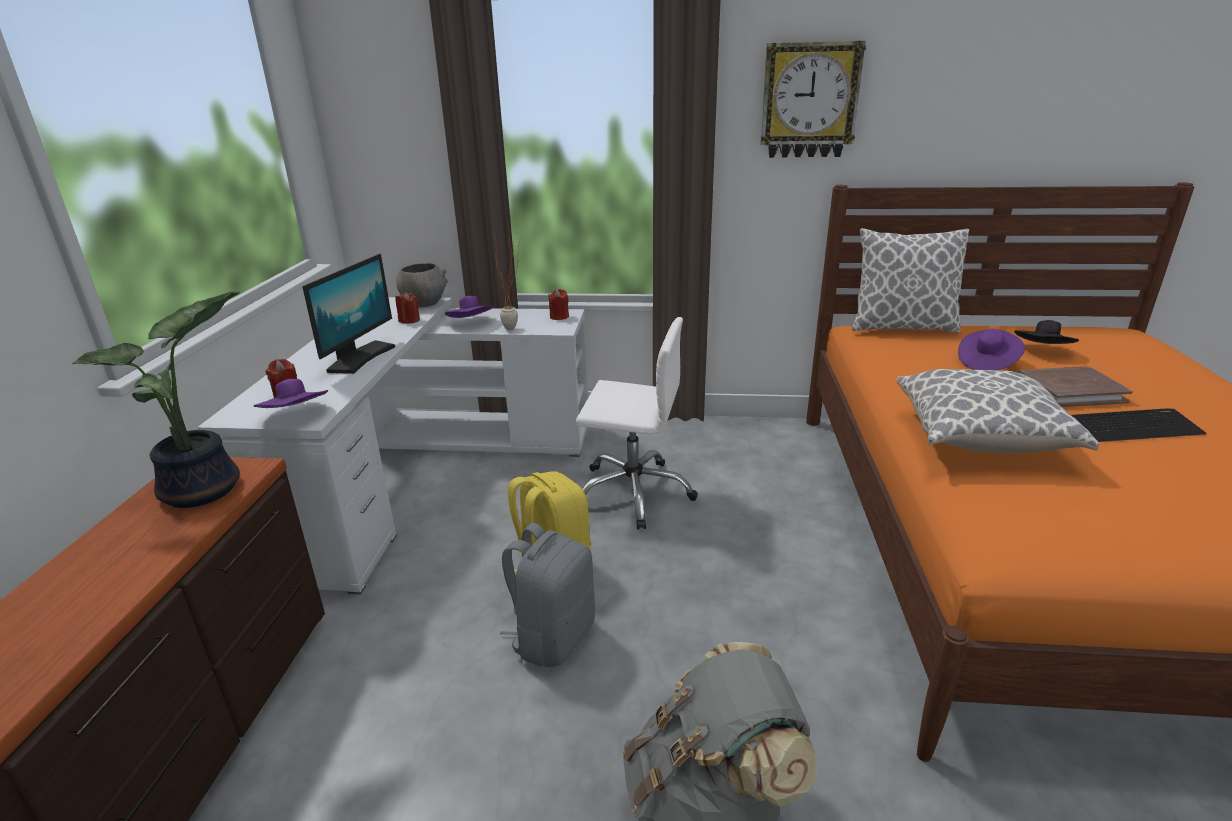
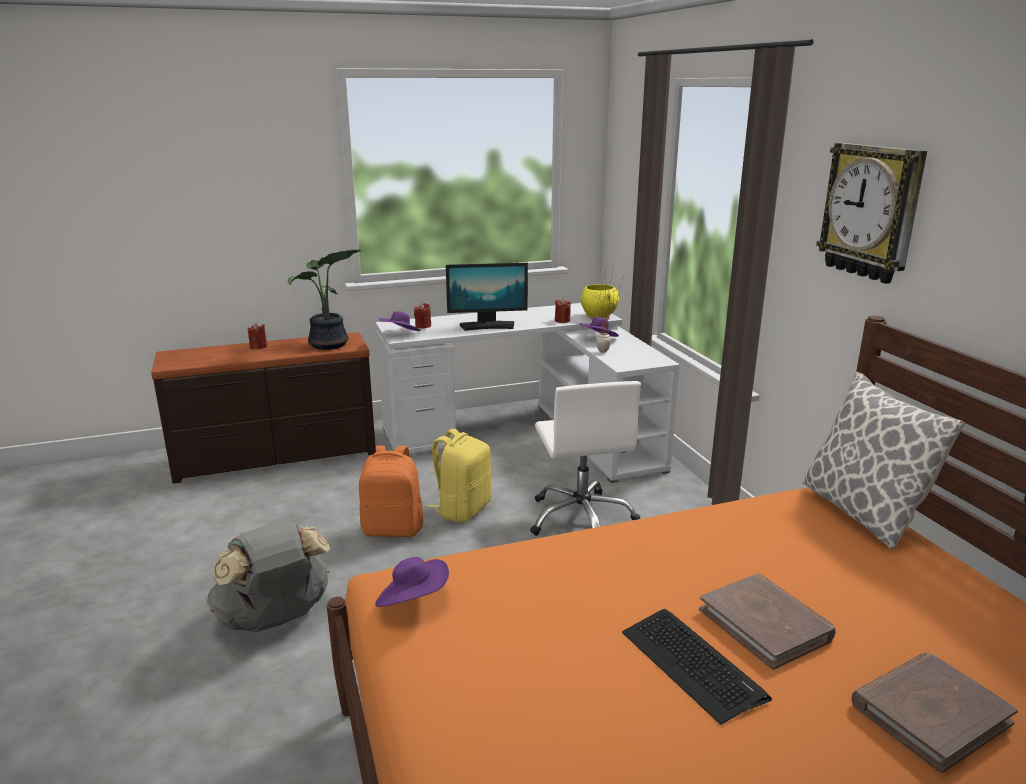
camera: 65 degrees right, 5 degrees down
(424, 303) = (599, 316): grey bowl -> yellow bowl
(553, 637) = (393, 529): grey backpack -> orange backpack
(559, 317) = (648, 360): red candle -> red candle (258, 347)
(980, 437) = (577, 562): pillow -> none
(986, 363) = (797, 567): purple hat -> purple hat (413, 600)
(1042, 351) = (902, 612): black hat -> none
(1157, 374) = (930, 713): none -> brown book

